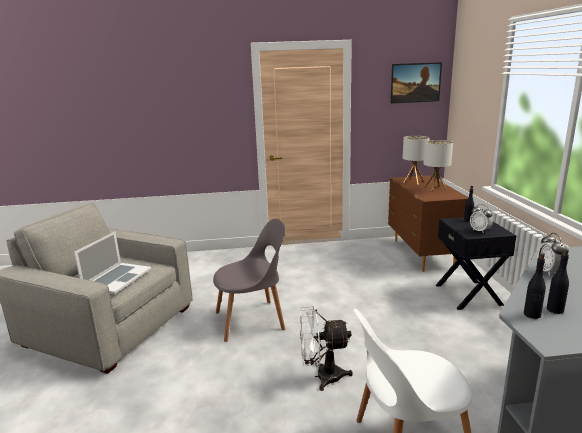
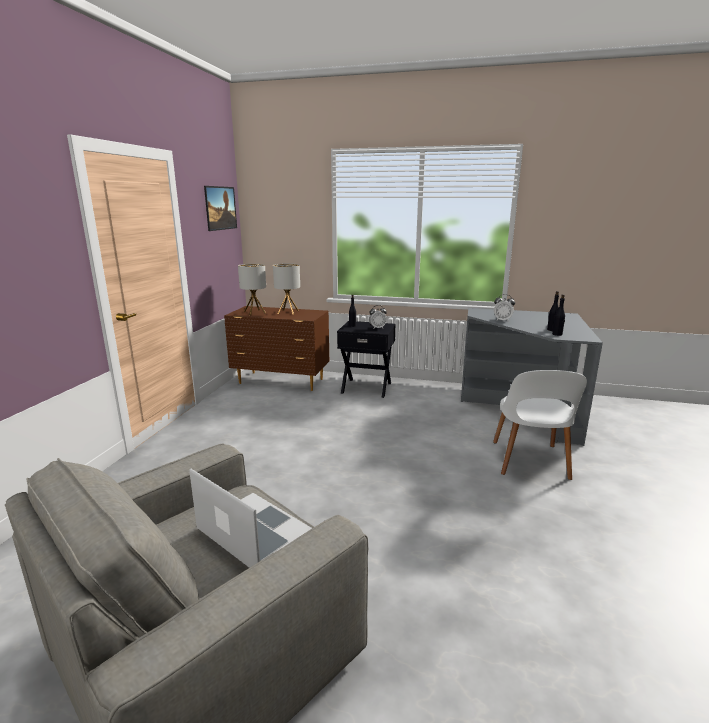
camera: 70 degrees left, 0 degrees up
(253, 320) = (315, 496): grey chair -> none
(322, 376) = (441, 476): white fan -> none

